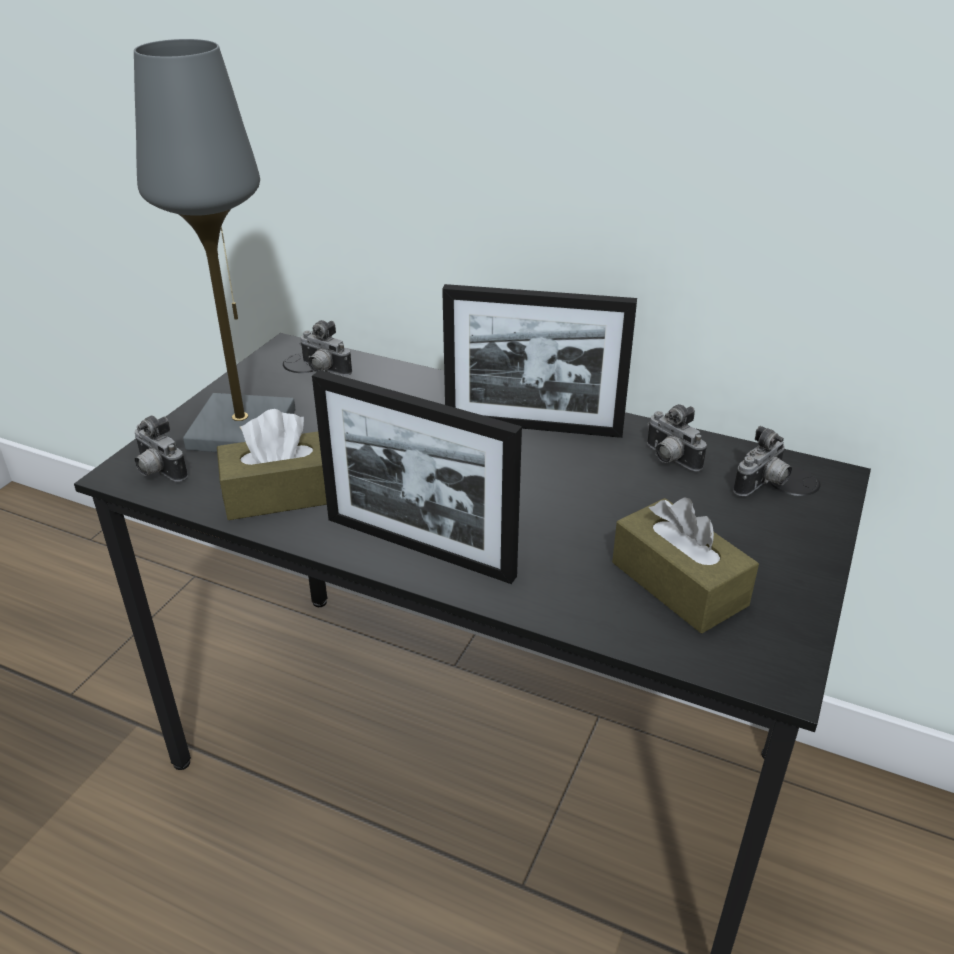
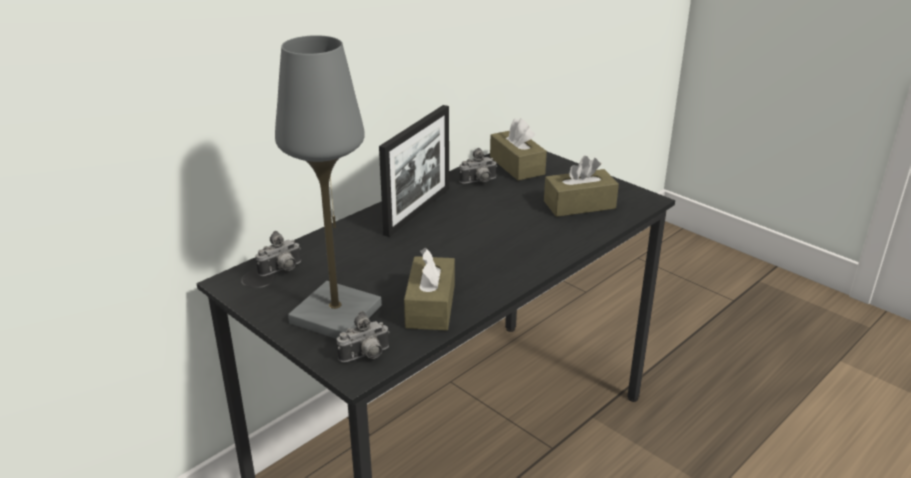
camera: 70 degrees left, 5 degrees down
(419, 547) = (513, 267): picture frame -> none
(762, 485) = (517, 166): camera -> brown tissue box

